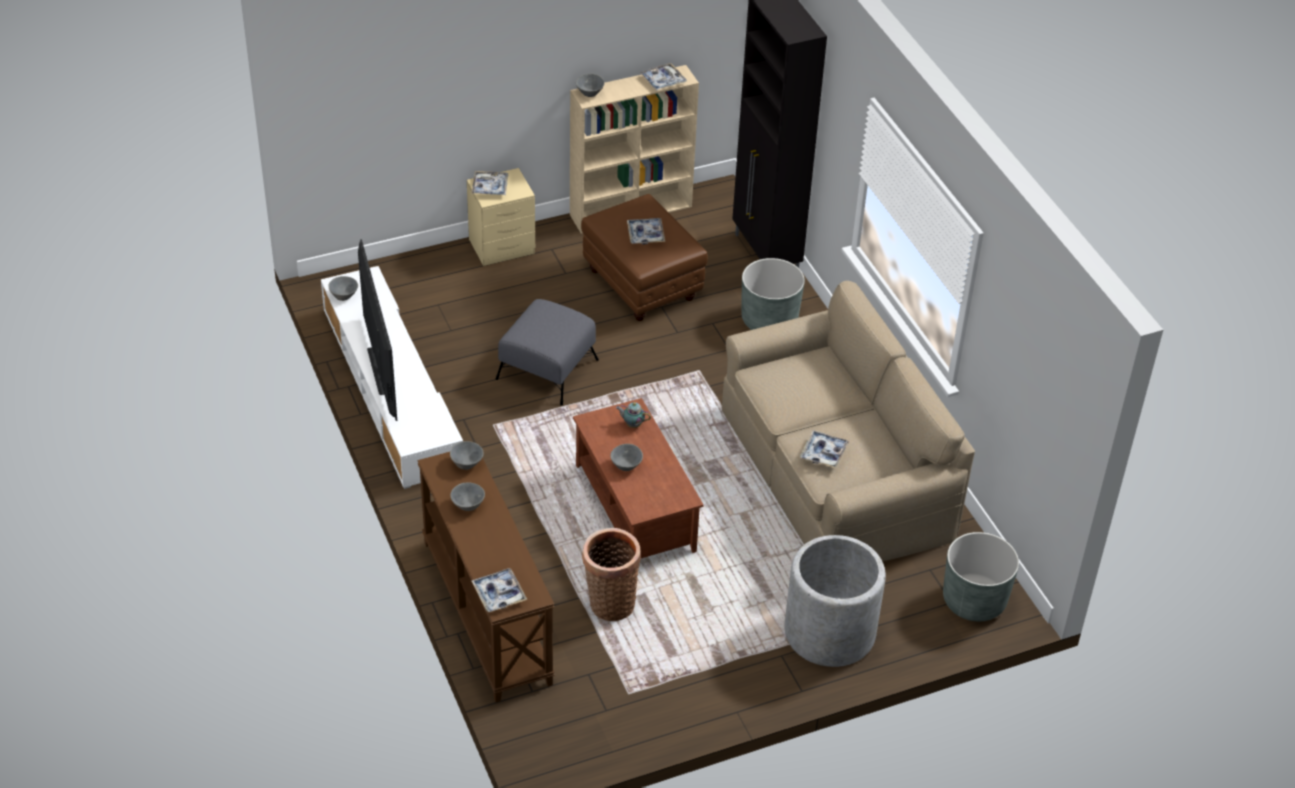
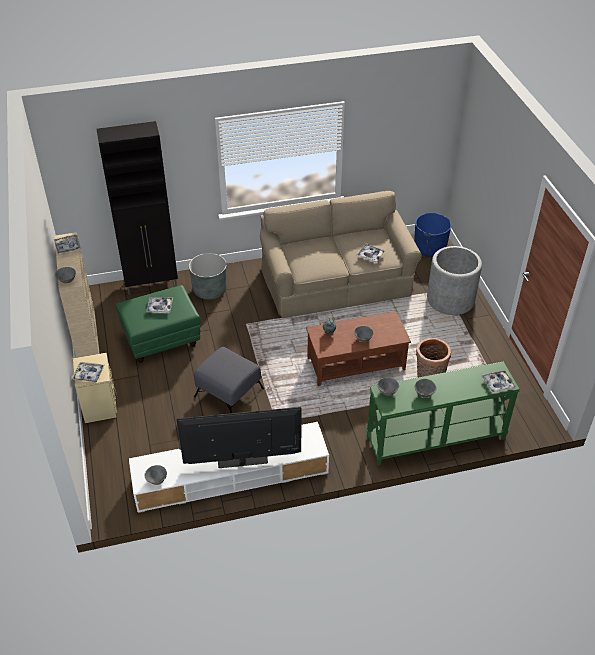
camera: 80 degrees left, 0 degrees up
(485, 612) = (435, 439): brown console table -> green console table
(641, 285) = (161, 340): brown ottoman -> green ottoman
(974, 600) = (429, 248): grey planter -> blue planter

